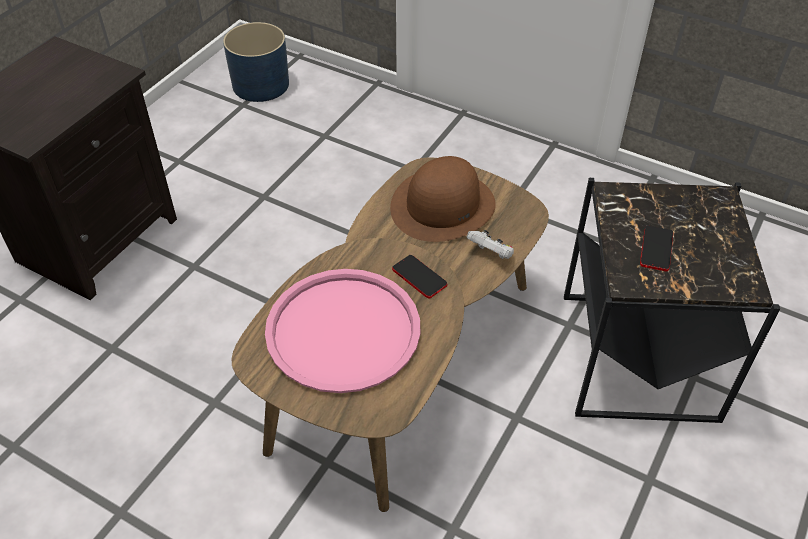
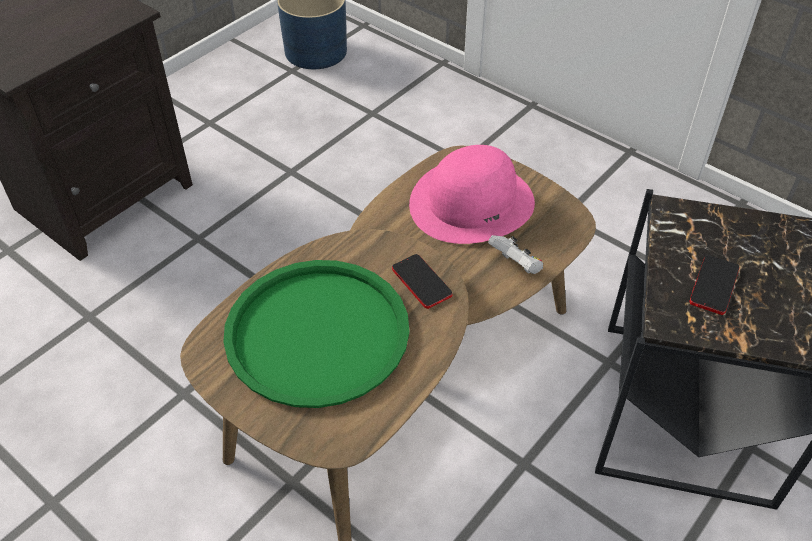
camera: 10 degrees right, 0 degrees up
(343, 330) = (317, 333): pink tray -> green tray
(443, 205) = (472, 202): brown hat -> pink hat

